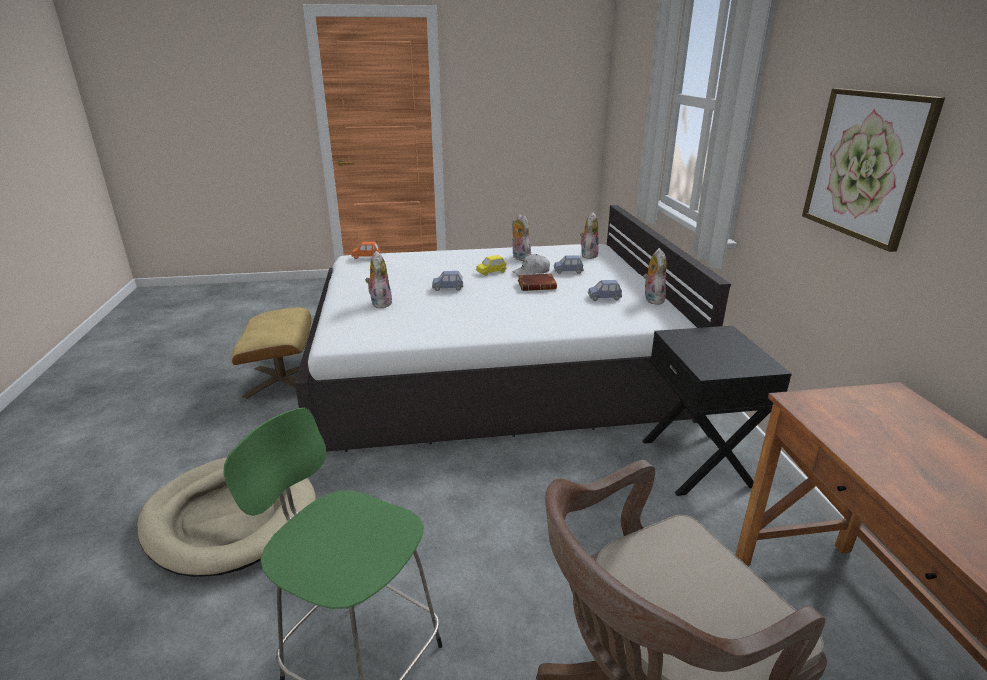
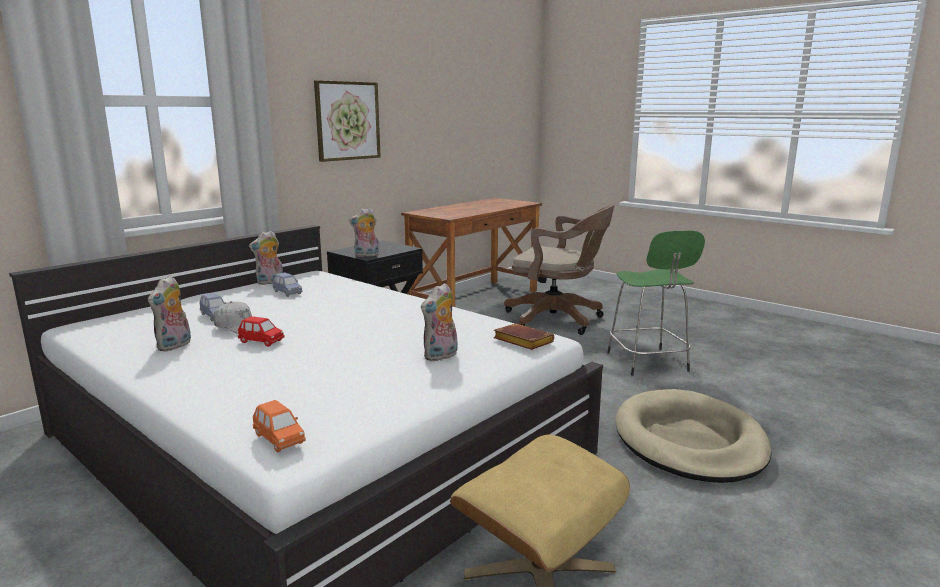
camera: 130 degrees left, 10 degrees down
(447, 288) = (348, 343): blue toy car -> none
(491, 272) = (261, 341): yellow toy car -> red toy car
(537, 285) = (283, 316): brown book -> brown book (521, 341)
(588, 255) = (128, 322): plush toy -> plush toy (366, 255)

